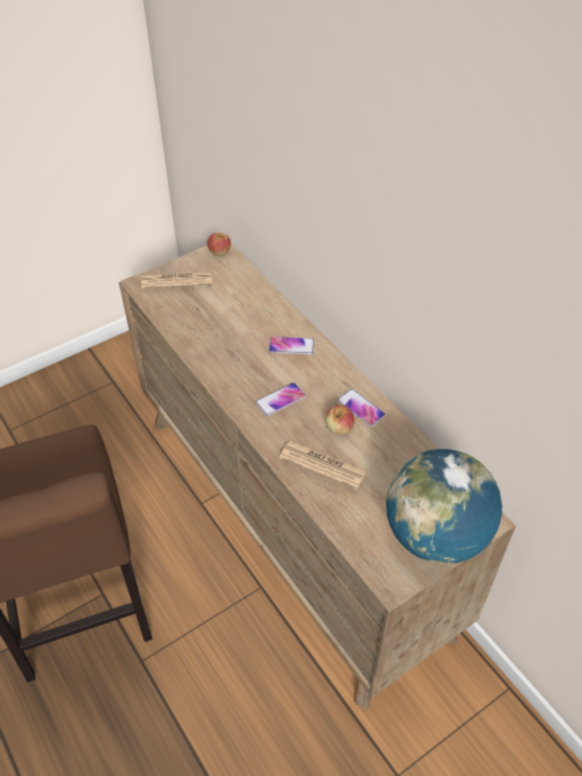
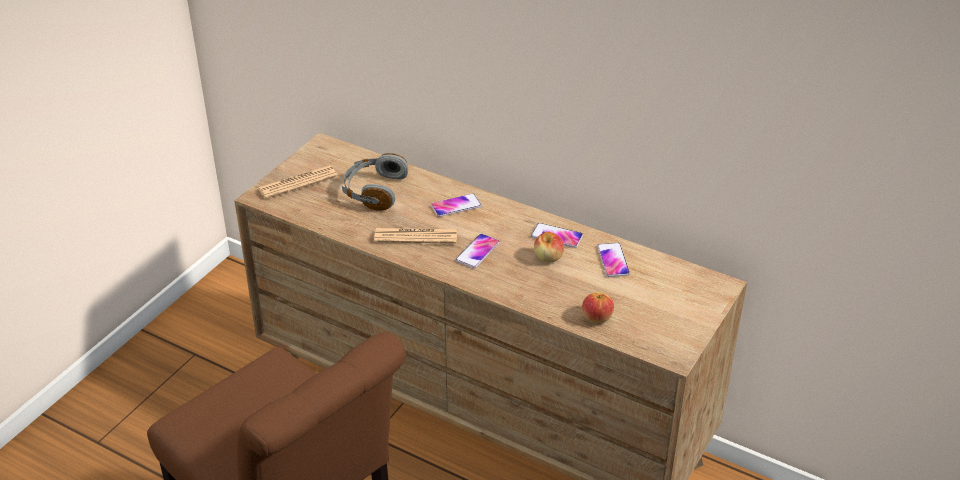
camera: 25 degrees left, 10 degrees down
(219, 252) = (323, 146): apple -> apple (596, 317)
(232, 308) = (374, 191): none -> grey headphones
(322, 465) = (553, 290): newspaper -> newspaper (416, 236)
(397, 453) = (613, 260): none -> phone
(435, 535) = (687, 310): globe -> none

